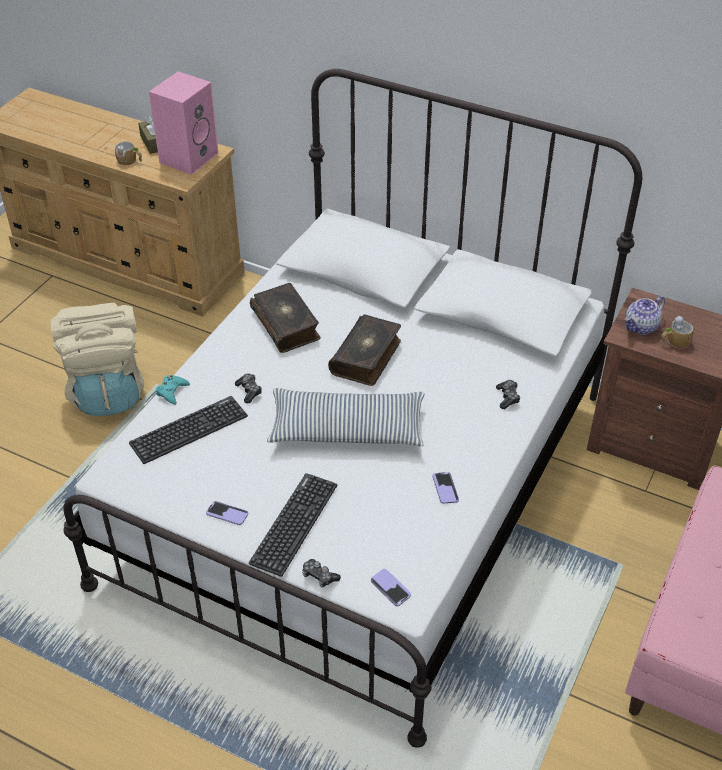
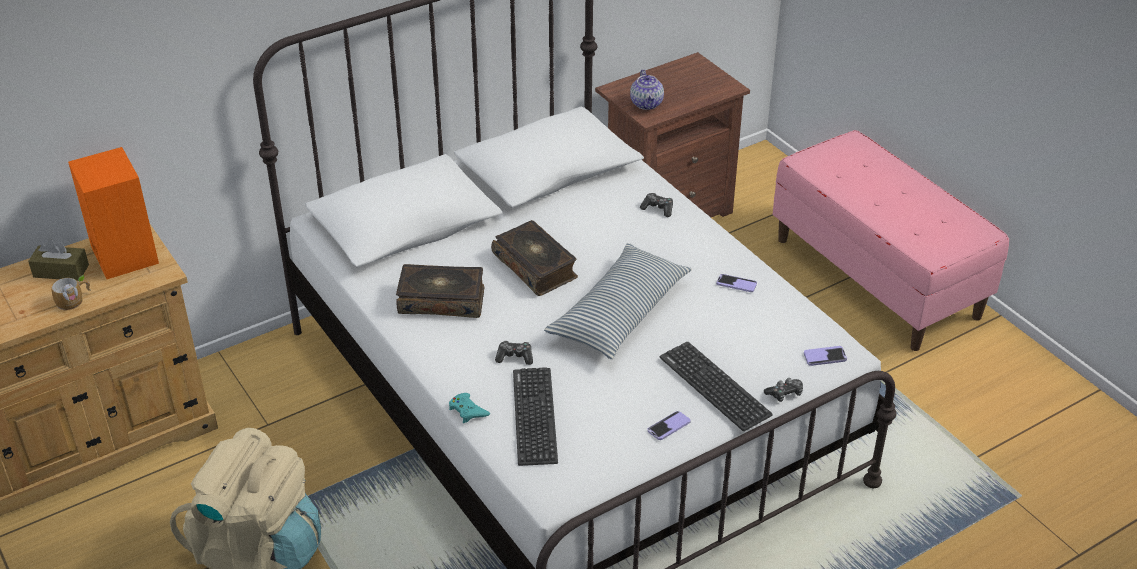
camera: 60 degrees left, 5 degrees down
(189, 157) = (122, 254): pink speaker -> orange speaker
(674, 341) = (677, 96): mug -> none

